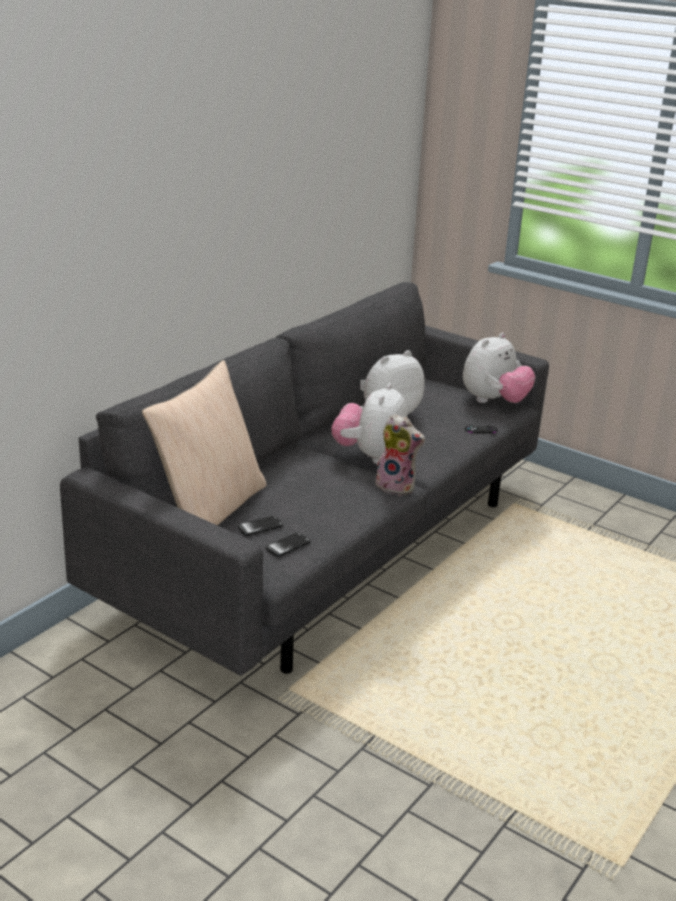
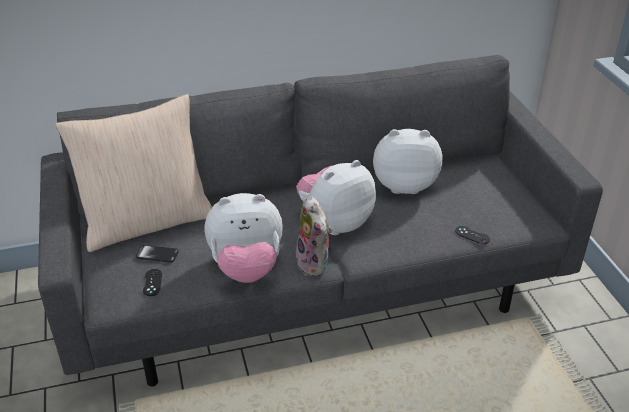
camera: 40 degrees right, 10 degrees up
(288, 545) = (152, 282): phone -> black game controller
(494, 401) = (529, 209): plush toy -> plush toy (247, 268)

